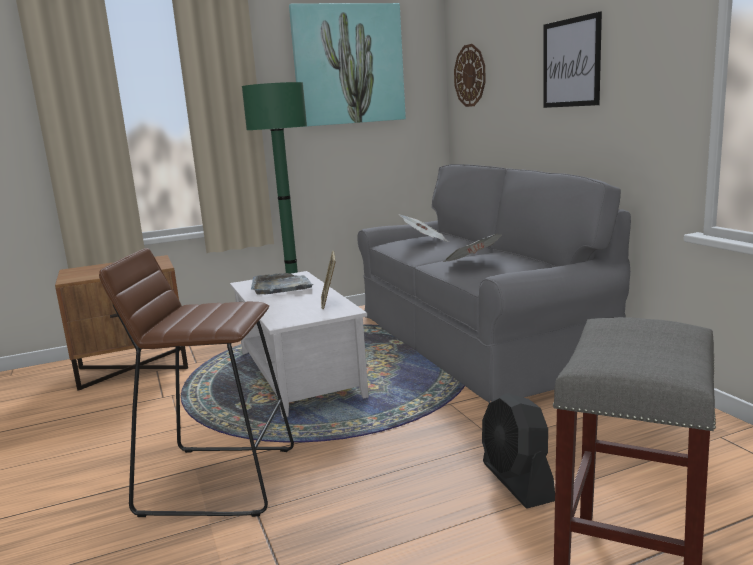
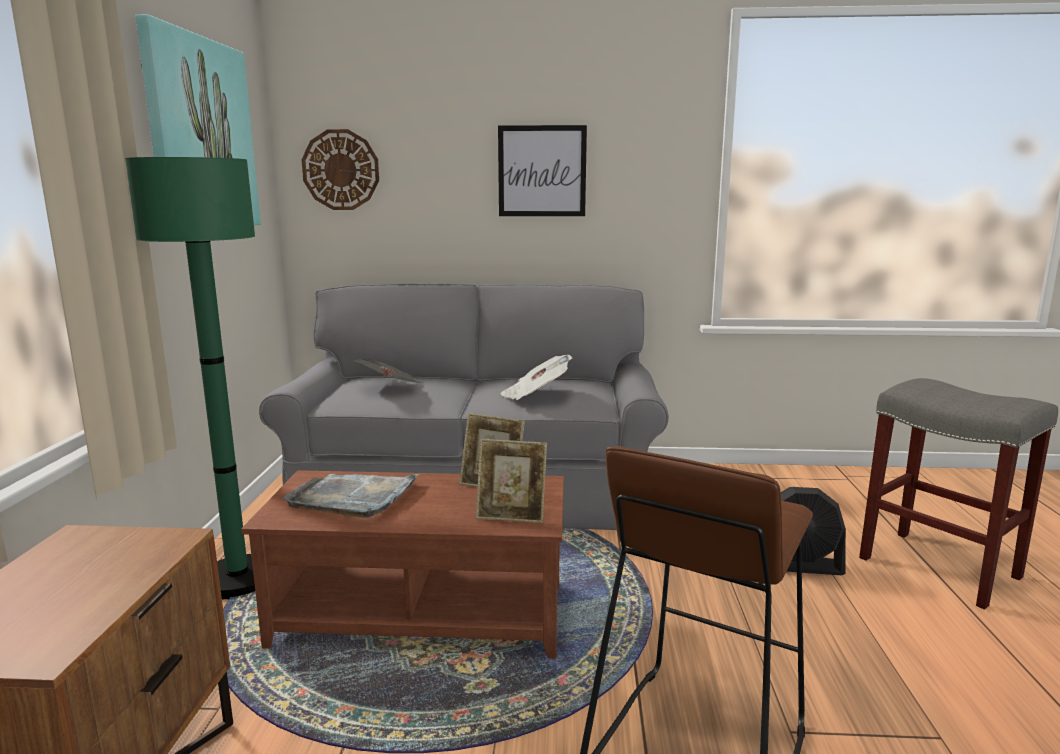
camera: 65 degrees left, 0 degrees up
(288, 315) = (511, 515): none -> picture frame
(300, 374) = (422, 615): white coffee table -> brown coffee table

